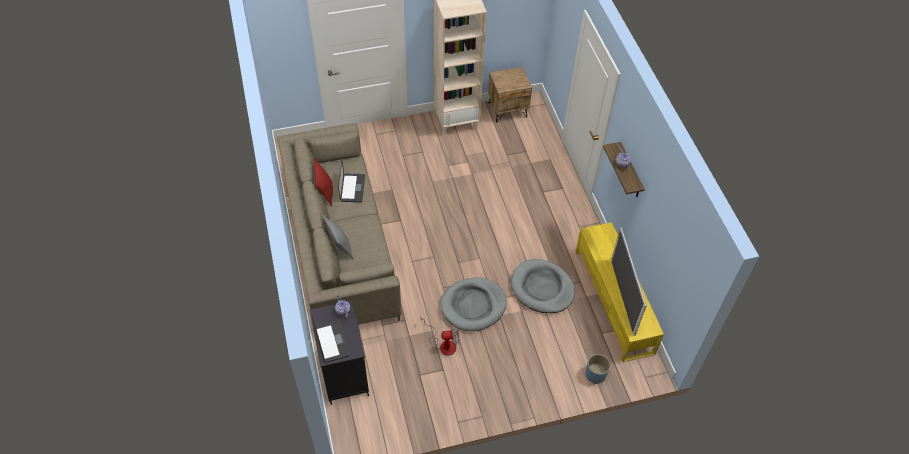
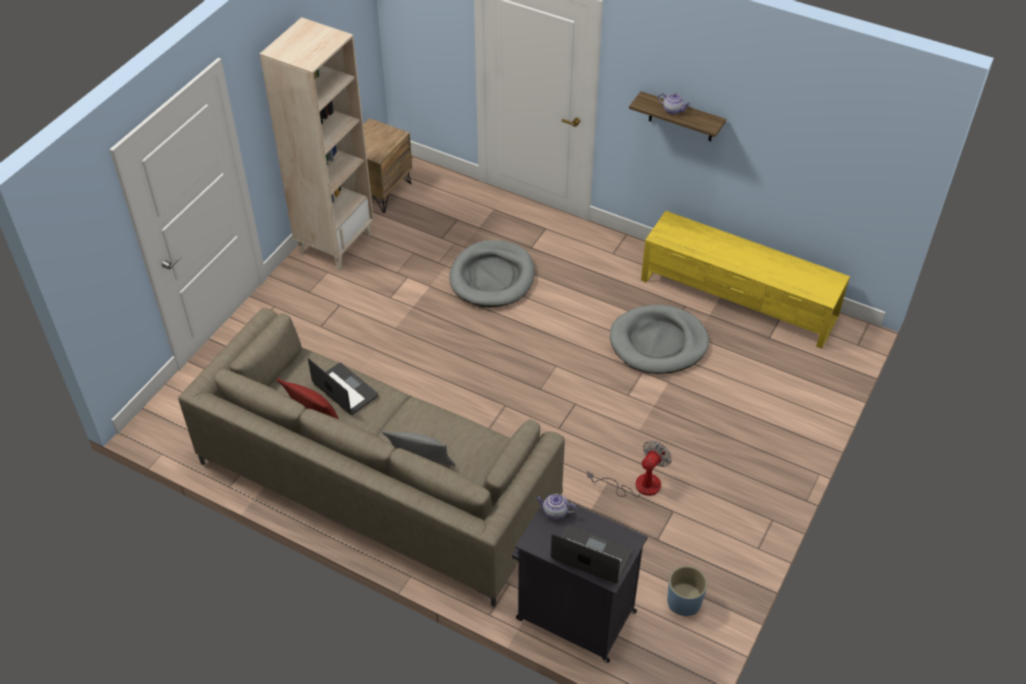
camera: 45 degrees left, 5 degrees down
(473, 306) = (615, 419): grey dog bed -> grey dog bed (492, 277)
(595, 374) = (815, 382): blue planter -> blue planter (683, 602)
(622, 296) = (769, 272): television -> none

